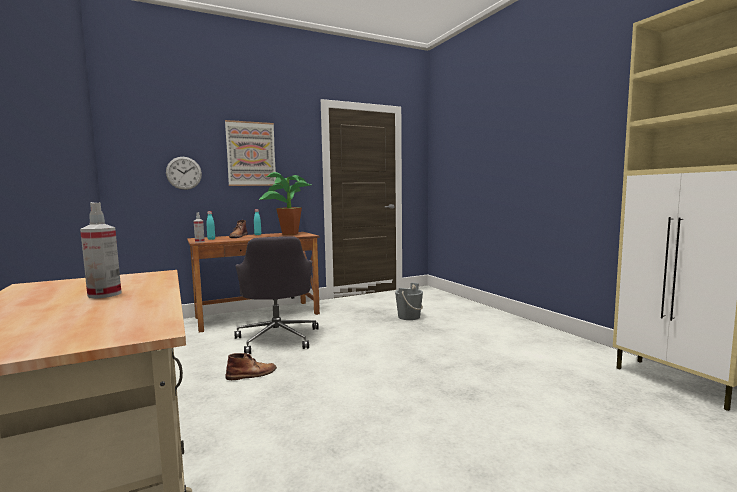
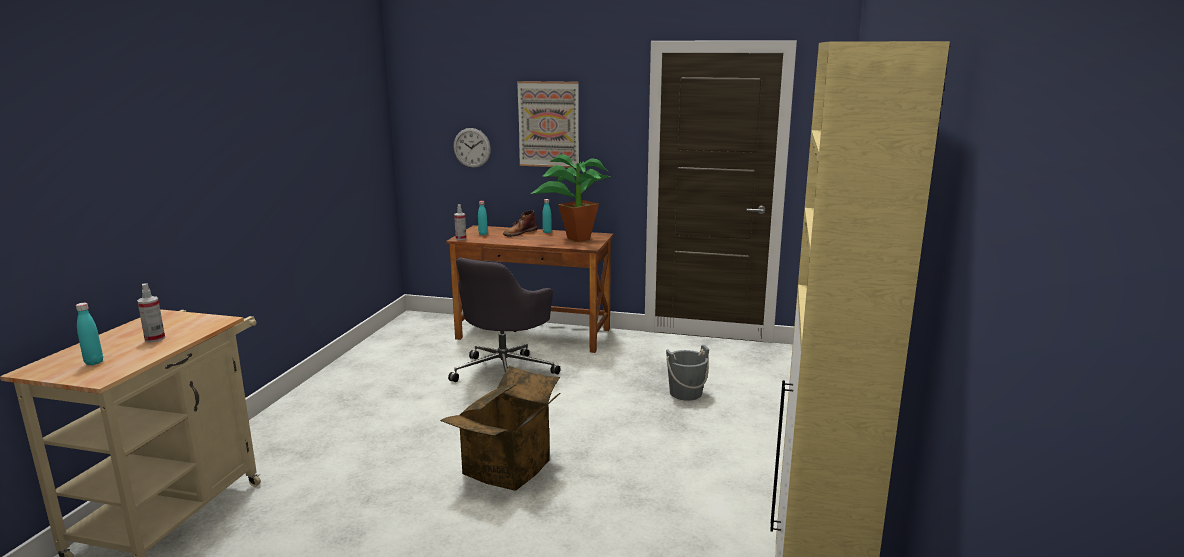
camera: 40 degrees right, 10 degrees up
(64, 325) = (94, 362): none -> turquoise bottle
(252, 374) = (423, 405): brown boot -> none
(396, 384) = (509, 469): none -> cardboard box

